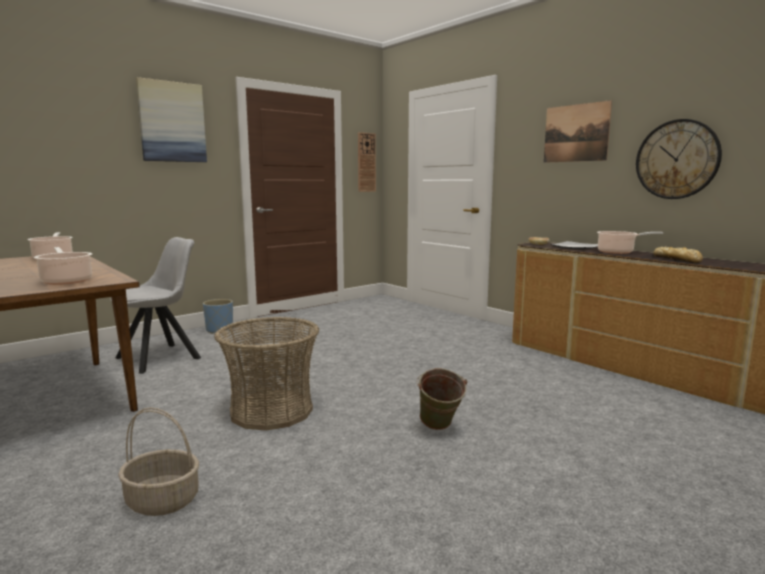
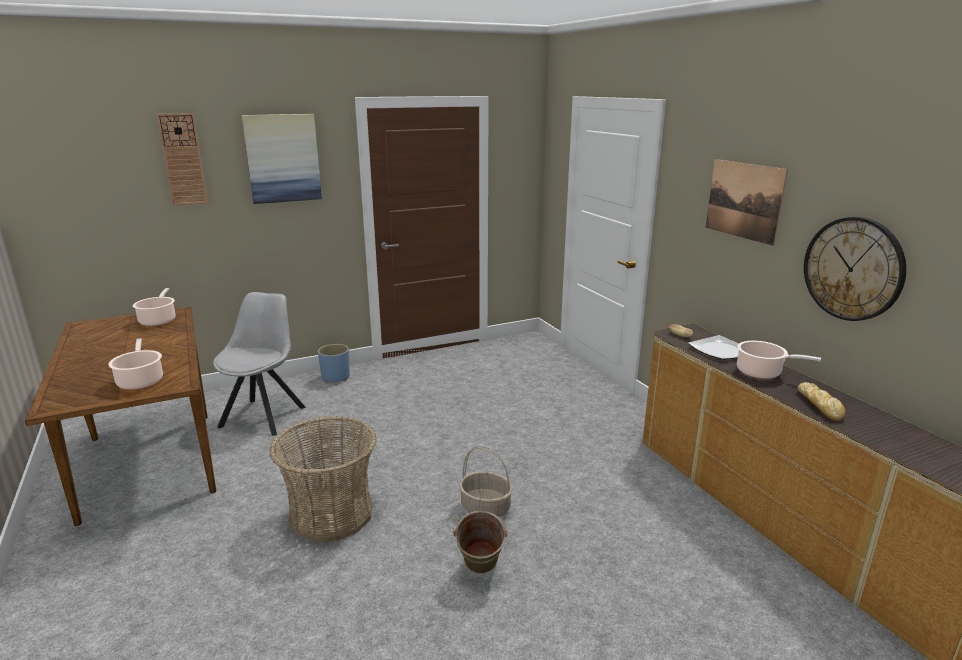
camera: 15 degrees right, 10 degrees up
(160, 357) = (264, 415): grey chair -> grey chair turned 45 degrees counterclockwise
(163, 500) = (193, 617): basket -> basket (486, 507)
(366, 162) = (521, 179): wall clock -> wall clock (183, 159)

